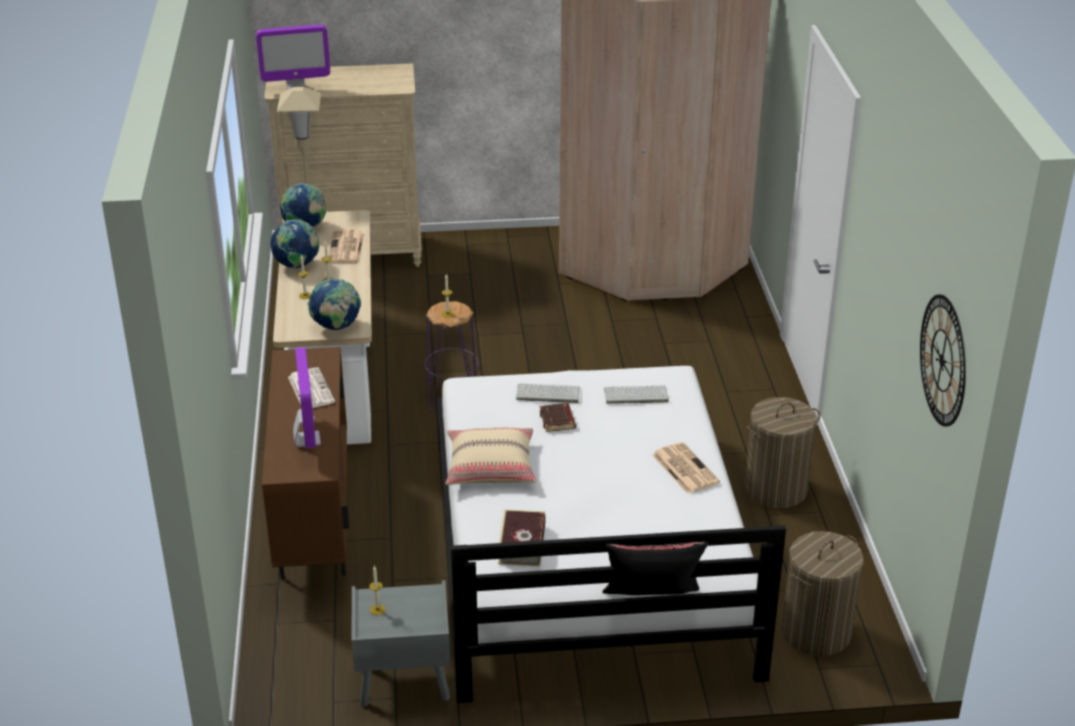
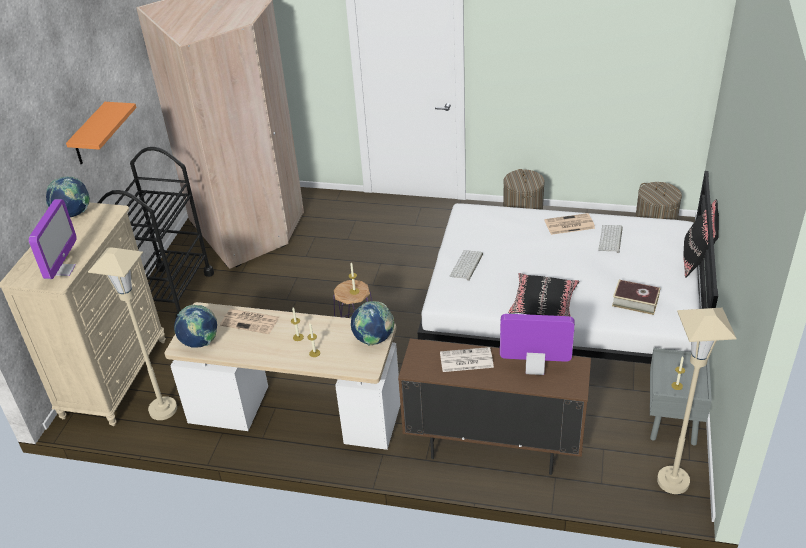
camera: 70 degrees left, 5 degrees up
(292, 688) = (673, 481): none -> beige floor lamp
(297, 266) = (262, 353): globe -> globe (74, 214)
(489, 24) = (90, 135): none -> orange shelf
(490, 467) = (544, 304): beige pillow -> black pillow
(498, 249) = (171, 294): none -> black cart
(558, 420) = (499, 266): brown book -> none
(635, 395) = (483, 229): keyboard -> keyboard (611, 239)
(942, 360) = (672, 50): wall clock -> none

